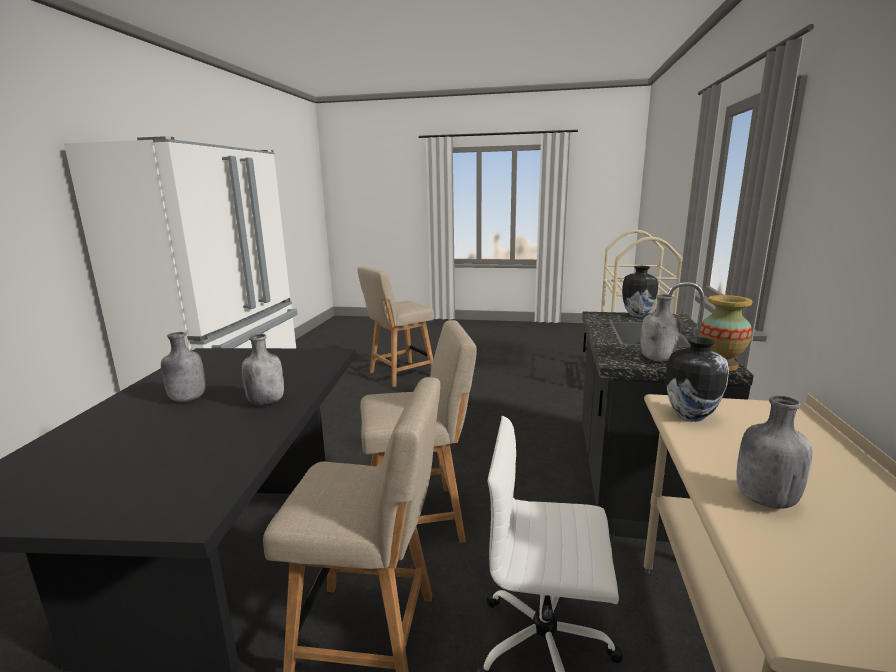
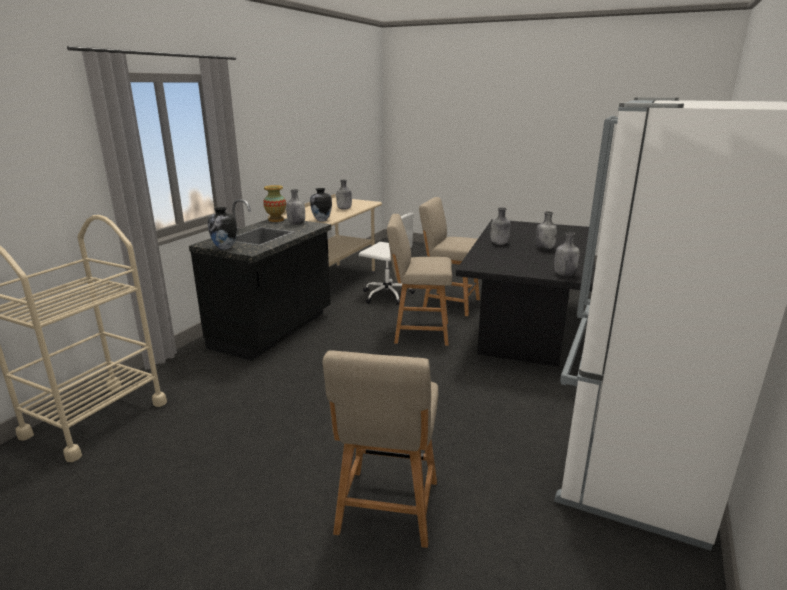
camera: 165 degrees left, 5 degrees up
(218, 354) = (564, 274): none -> grey bottle
(399, 374) = (387, 511): beige chair -> beige chair turned 120 degrees clockwise

